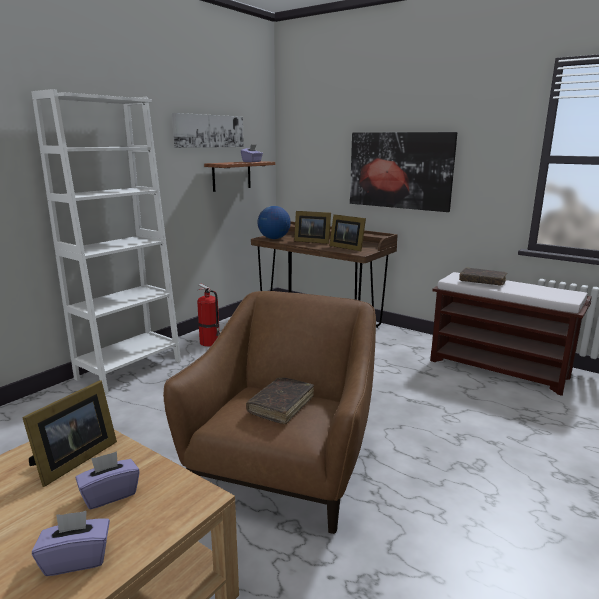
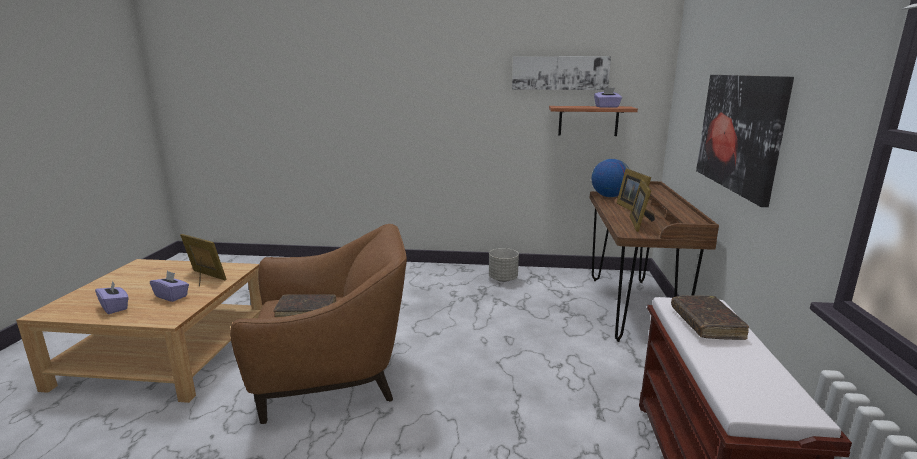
camera: 60 degrees right, 0 degrees up
(72, 461) = (204, 277): picture frame -> picture frame turned 150 degrees counterclockwise
(129, 370) = (422, 271): white bookcase -> none
(210, 342) = (503, 279): fire extinguisher -> grey planter

